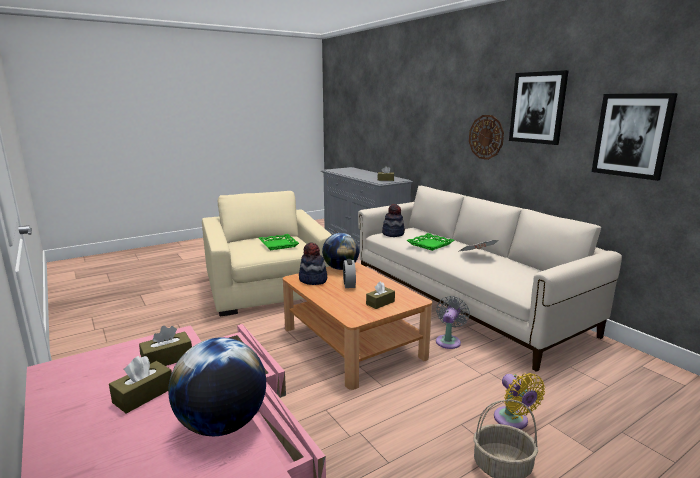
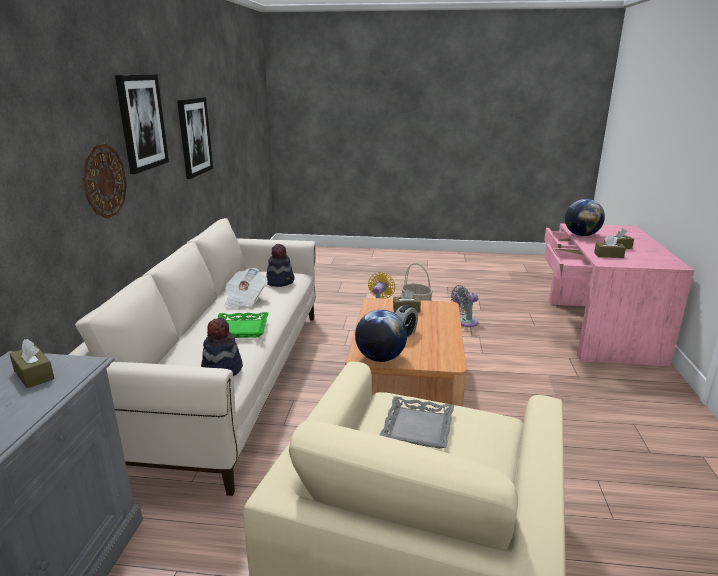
camera: 140 degrees left, 5 degrees up
(279, 244) = (417, 427): green tray -> grey tray
(313, 280) = (434, 353): hat -> hat (280, 282)
(449, 341) = (324, 355): grey fan -> grey fan (464, 322)

